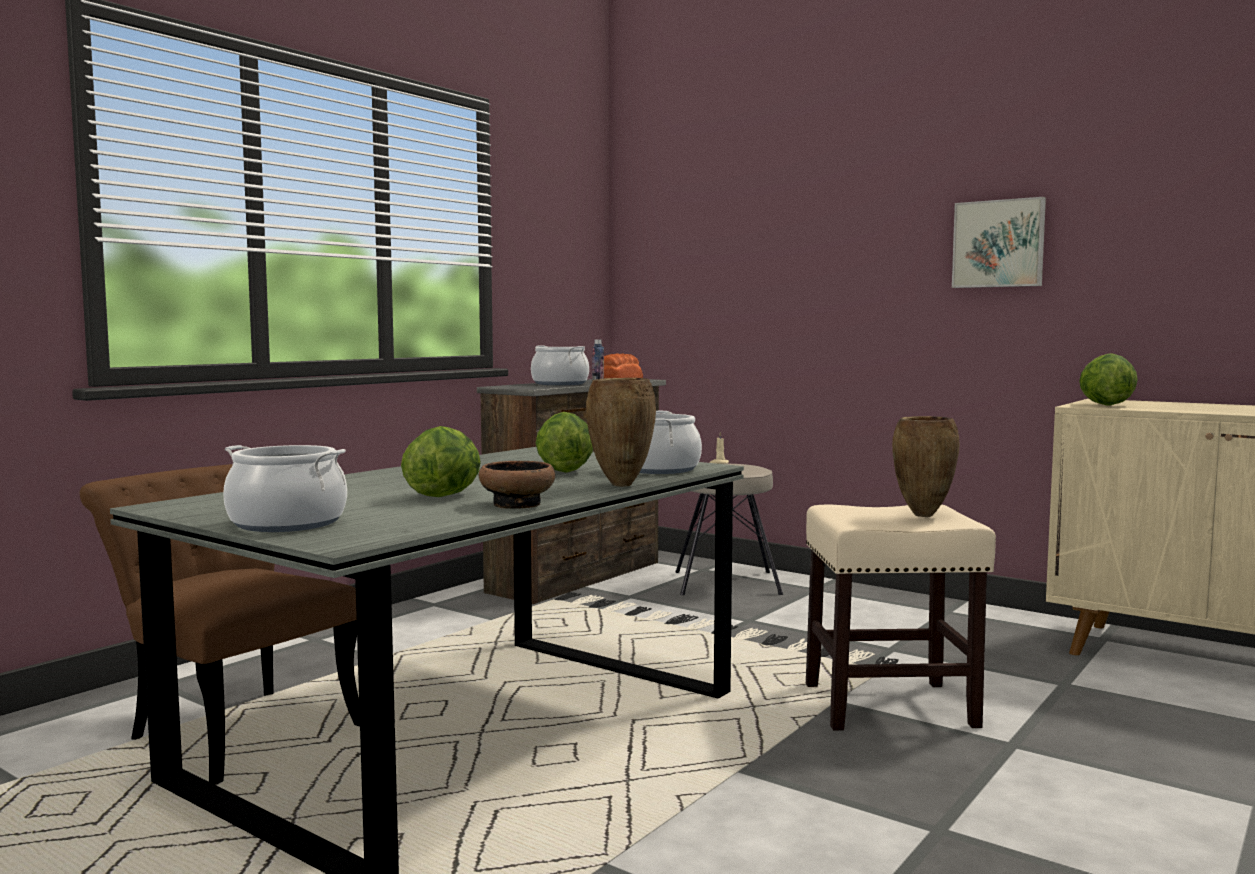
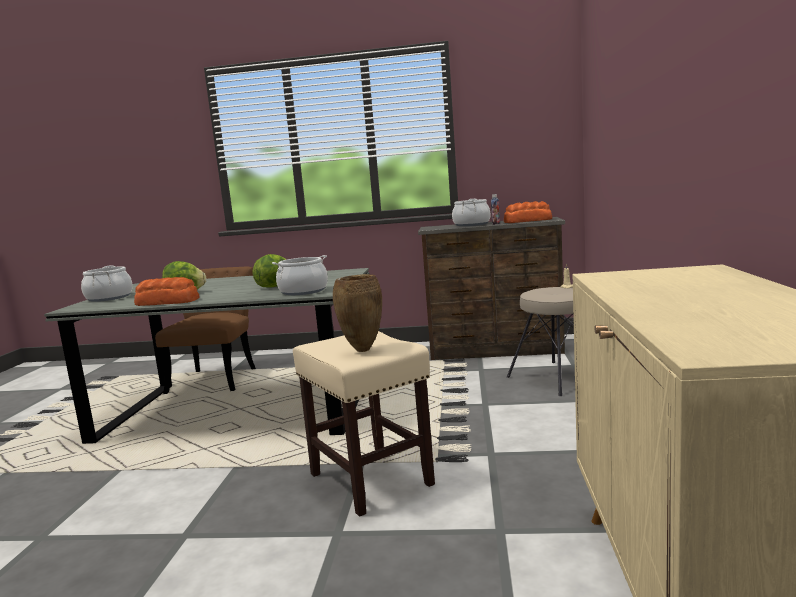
camera: 60 degrees right, 5 degrees up
(518, 504) = (168, 302): bowl -> bread
(619, 485) = (237, 298): brown vase -> none
(999, 244) = (689, 87): picture -> none
(1104, 405) = (629, 276): lettuce -> none

